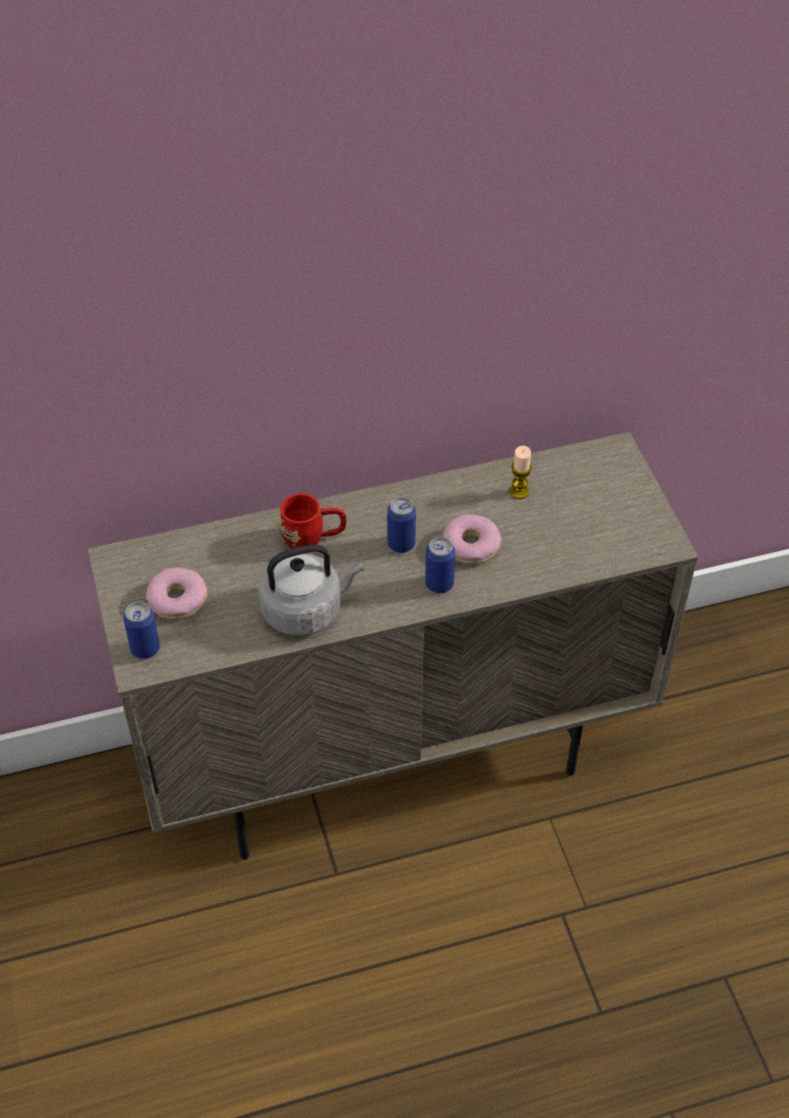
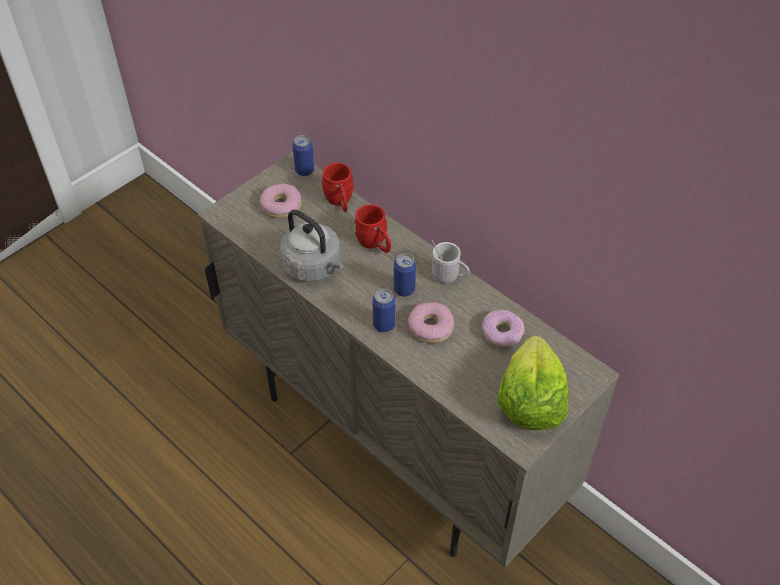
camera: 60 degrees right, 0 degrees up
(145, 649) = (235, 210): can -> can (304, 170)
(219, 541) = (340, 202): none -> red mug
(412, 498) = (449, 277): none -> white mug
(519, 491) = (502, 332): candle -> donut
(620, 513) = (530, 401): none -> lettuce

